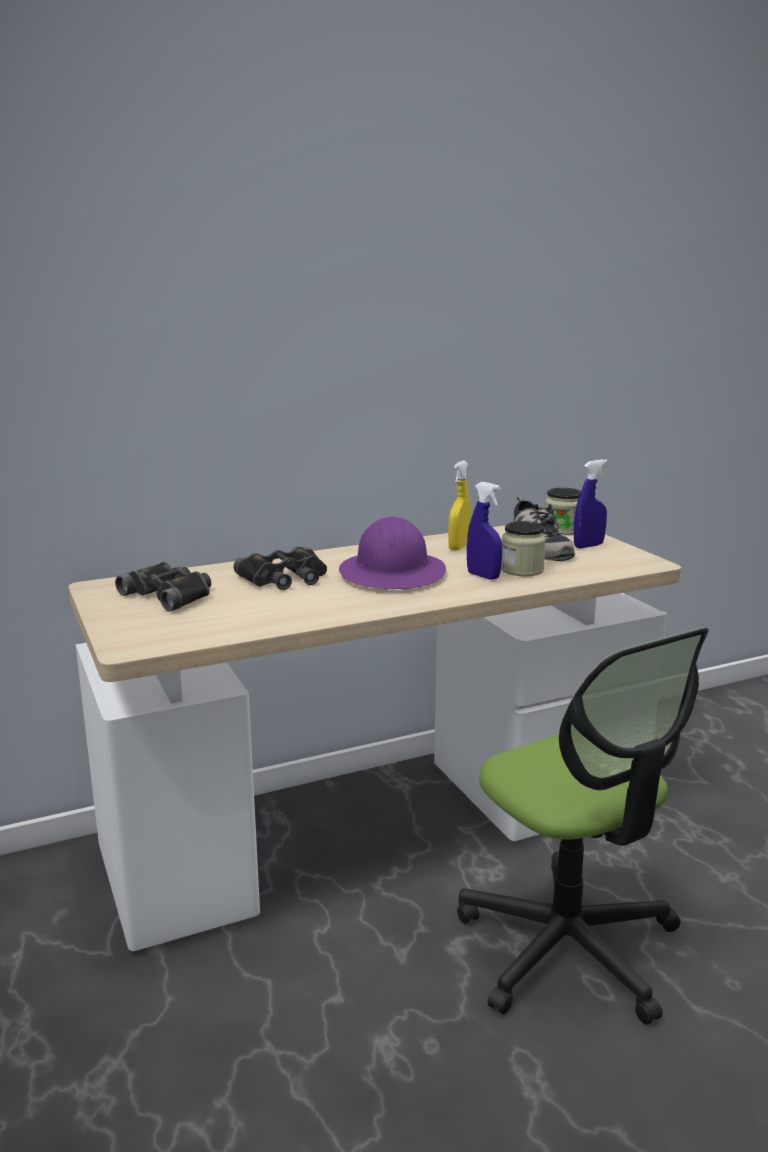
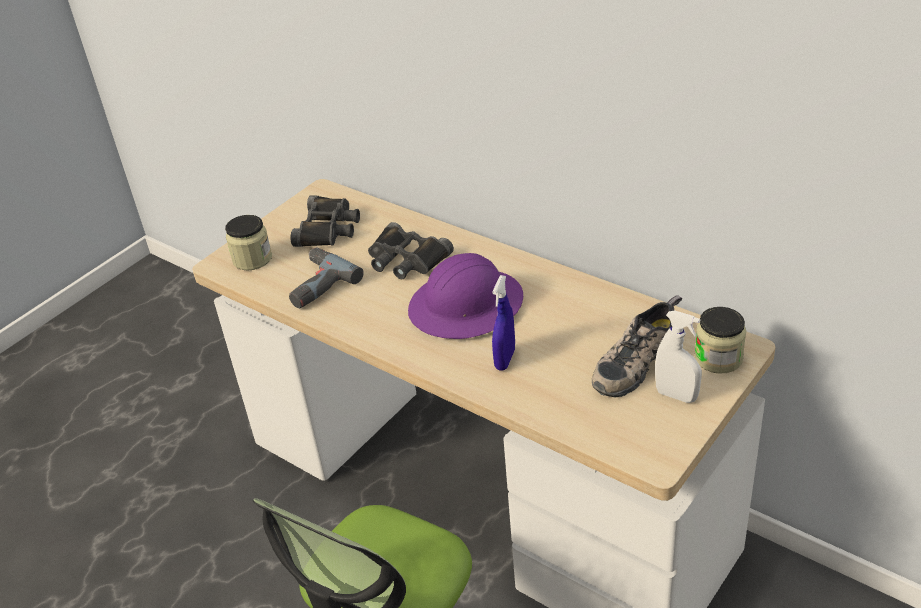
camera: 65 degrees right, 20 degrees up
(256, 615) = (315, 284): none -> power drill
(459, 547) = (581, 312): yellow spray bottle -> none
(522, 570) = (546, 376): jar -> jar (252, 259)
(588, 546) = (676, 395): blue spray bottle -> white spray bottle

